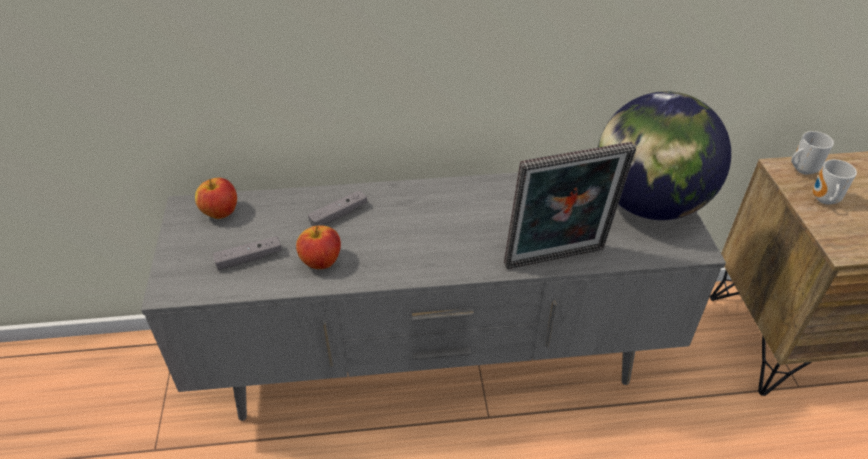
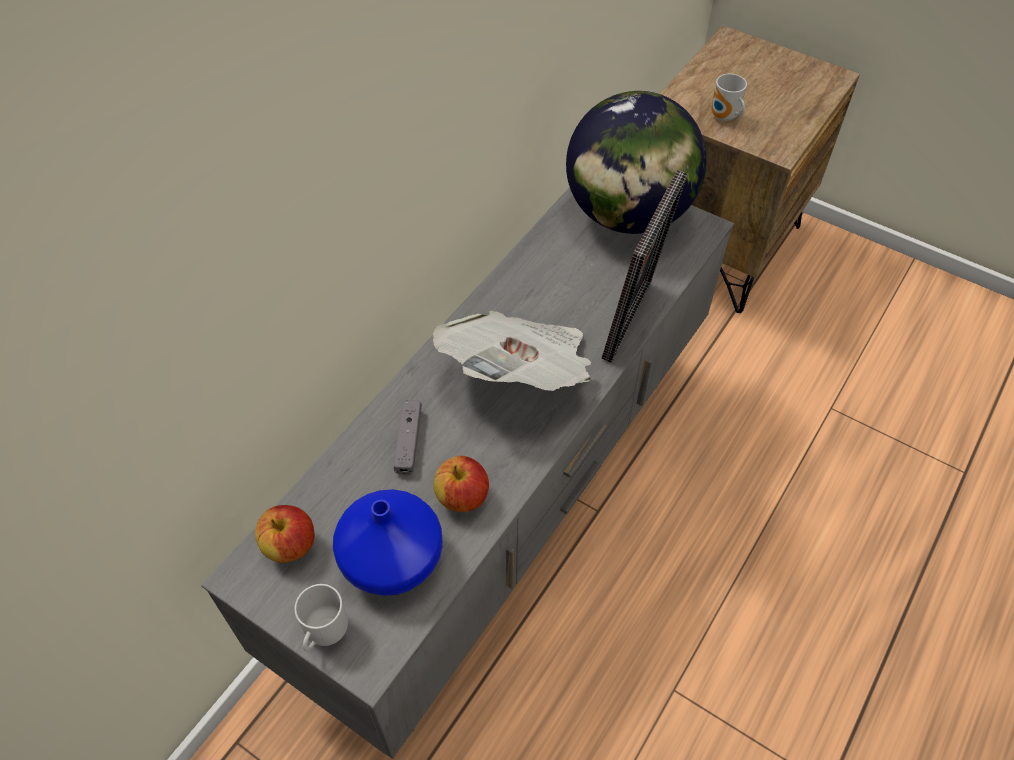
camera: 50 degrees left, 10 degrees up
(249, 258) = (394, 559): grey game controller -> blue vase
(445, 231) = (520, 373): none -> newspaper
(801, 169) = (681, 99): mug -> mug (324, 632)

